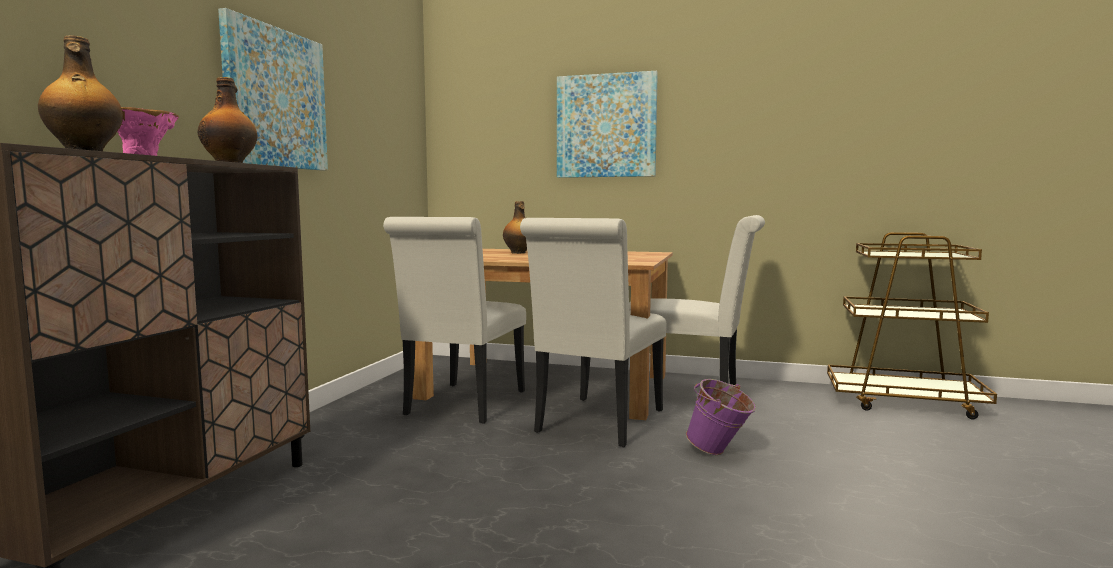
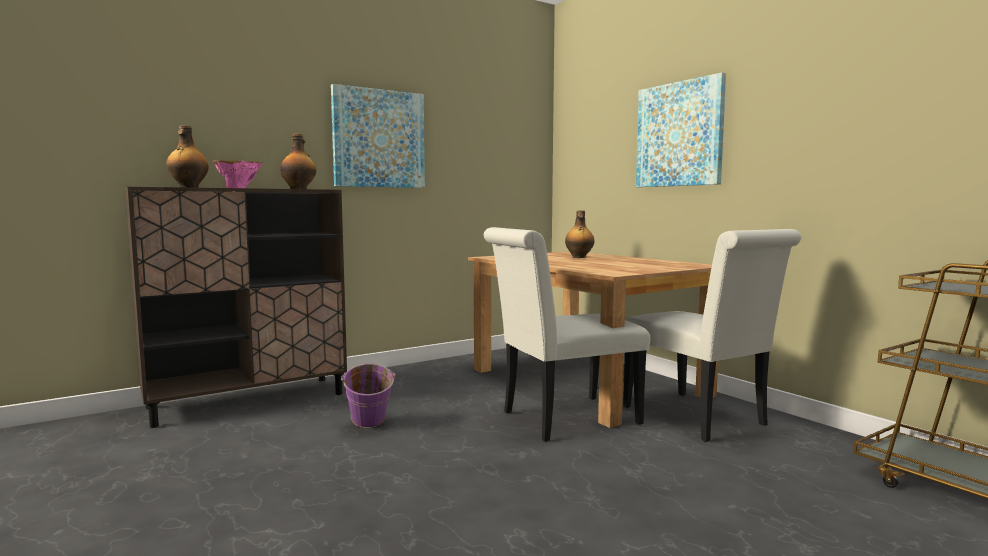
camera: 40 degrees right, 0 degrees up
(462, 405) = (496, 382): white chair -> none
(719, 453) = (615, 471): purple bucket -> purple bucket (369, 427)

